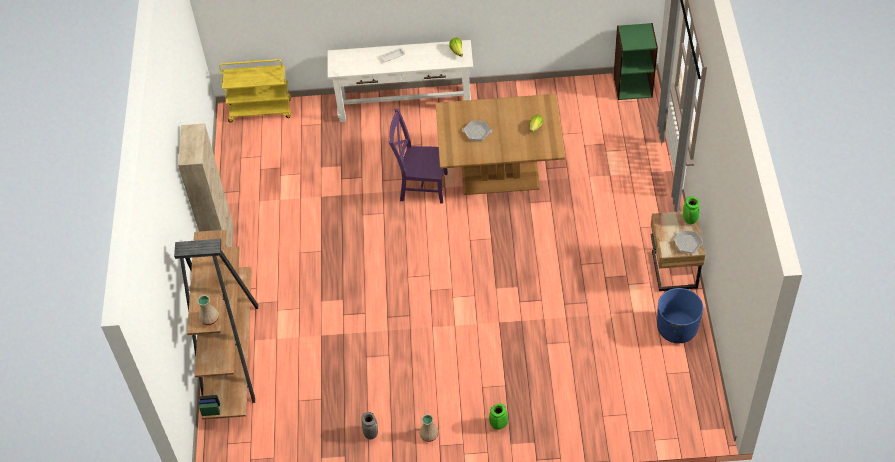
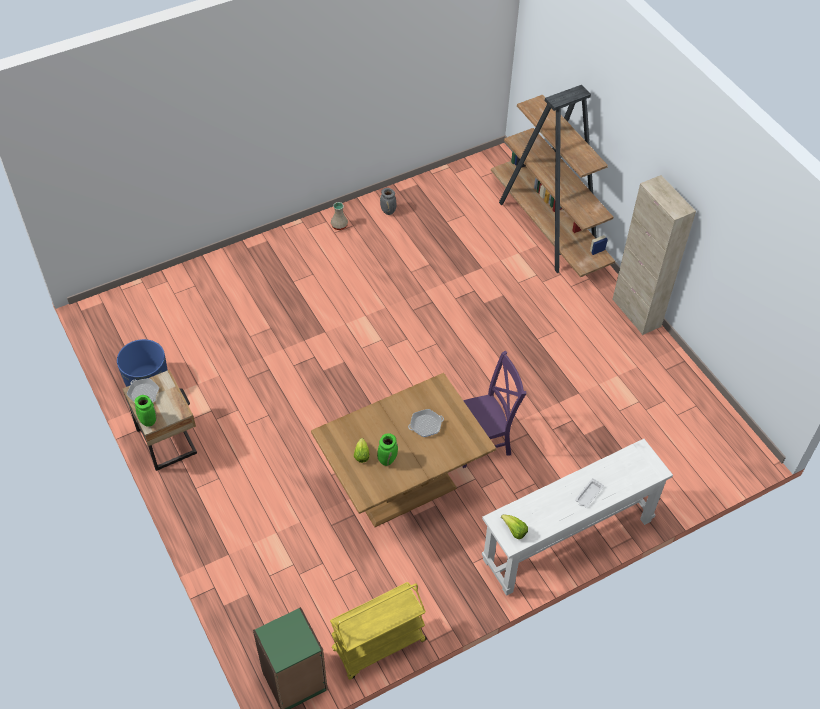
camera: 150 degrees right, 0 degrees up
(209, 319) = (533, 108): beige vase -> none
(261, 110) = (724, 470): yellow cart -> yellow cart (379, 646)
(498, 425) = (283, 250): green vase -> green vase (387, 459)

